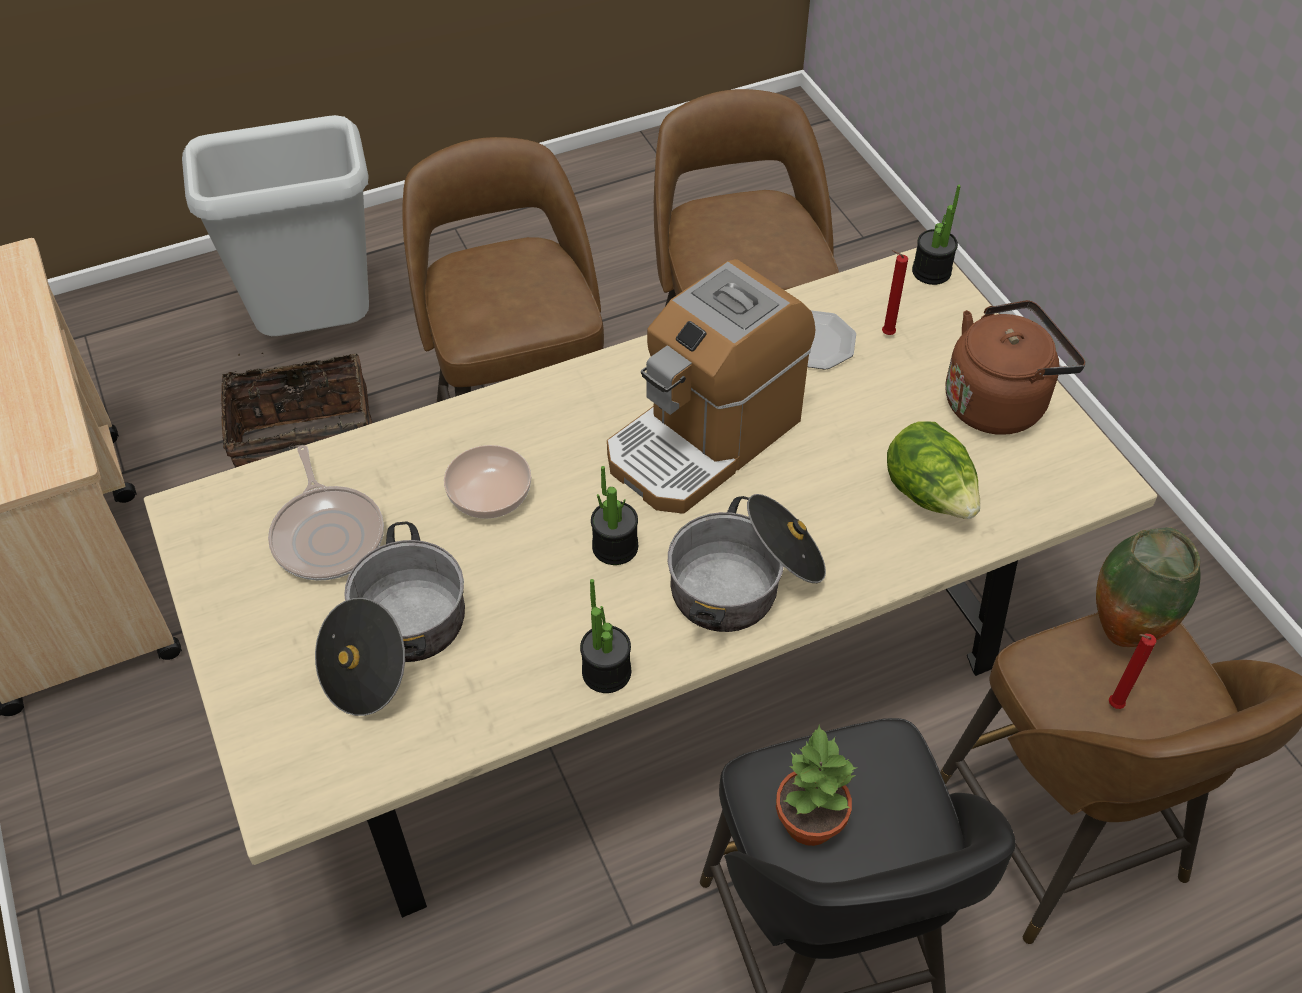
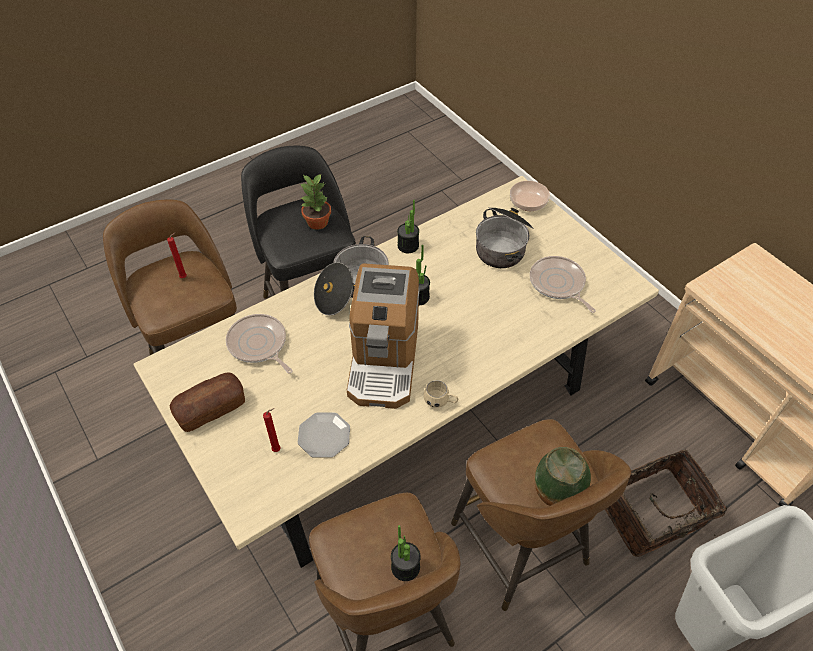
camera: 170 degrees right, 0 degrees up
(491, 494) = (488, 313): bowl -> bowl (527, 203)
(624, 364) = (440, 402): none -> beige mug
(704, 438) = (384, 360): coffee machine -> coffee machine turned 150 degrees clockwise
(929, 495) = (259, 345): lettuce -> frying pan
(931, 271) = (242, 511): potted plant -> potted plant (405, 567)
(999, 401) = (211, 409): brown kettle -> bread
(1122, 633) = (171, 308): vase -> vase (555, 501)

